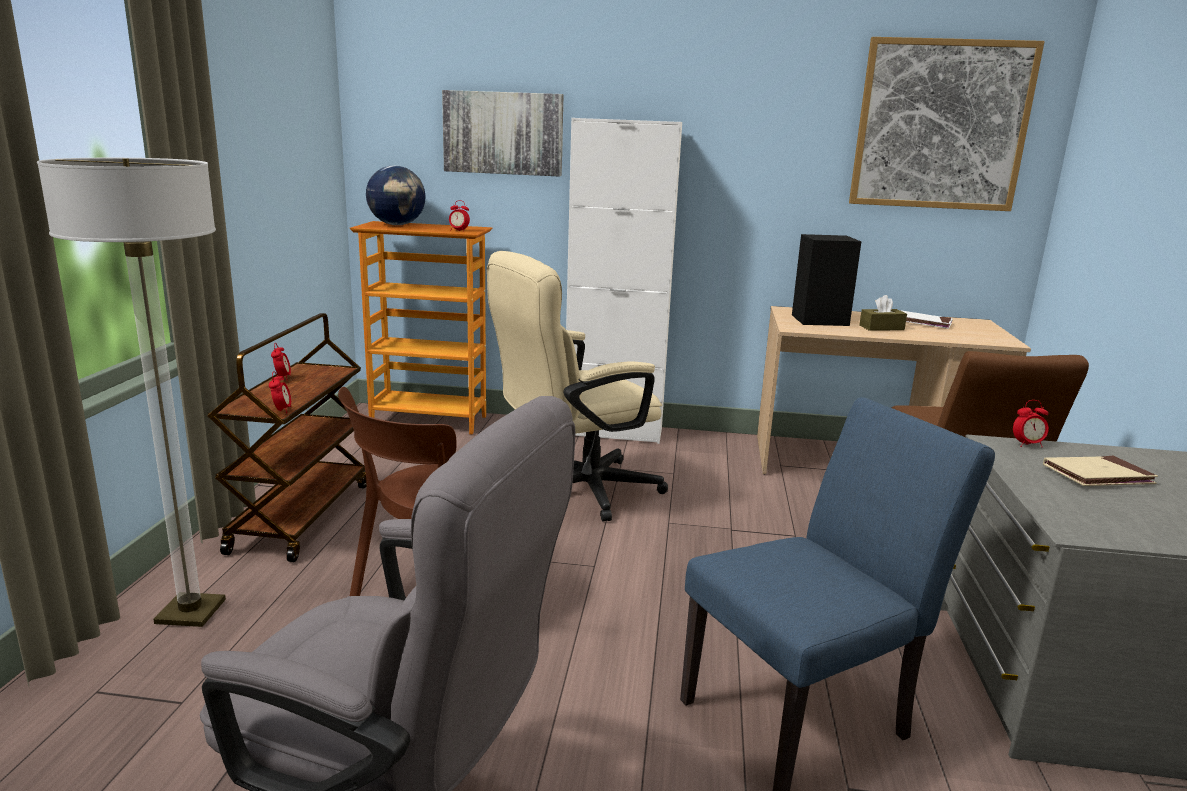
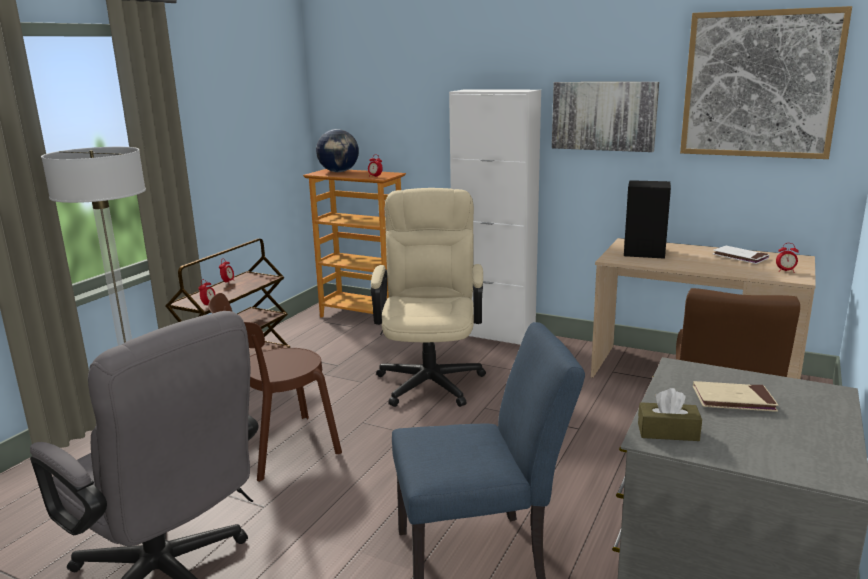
camera: 20 degrees right, 0 degrees up
(503, 133) = (413, 102): picture -> picture (603, 116)
(575, 491) = (431, 377): beige office chair -> beige office chair turned 105 degrees clockwise
(881, 327) = (692, 261): brown tissue box -> brown tissue box (668, 432)
(1027, 445) = (705, 370): alarm clock -> alarm clock (785, 271)

